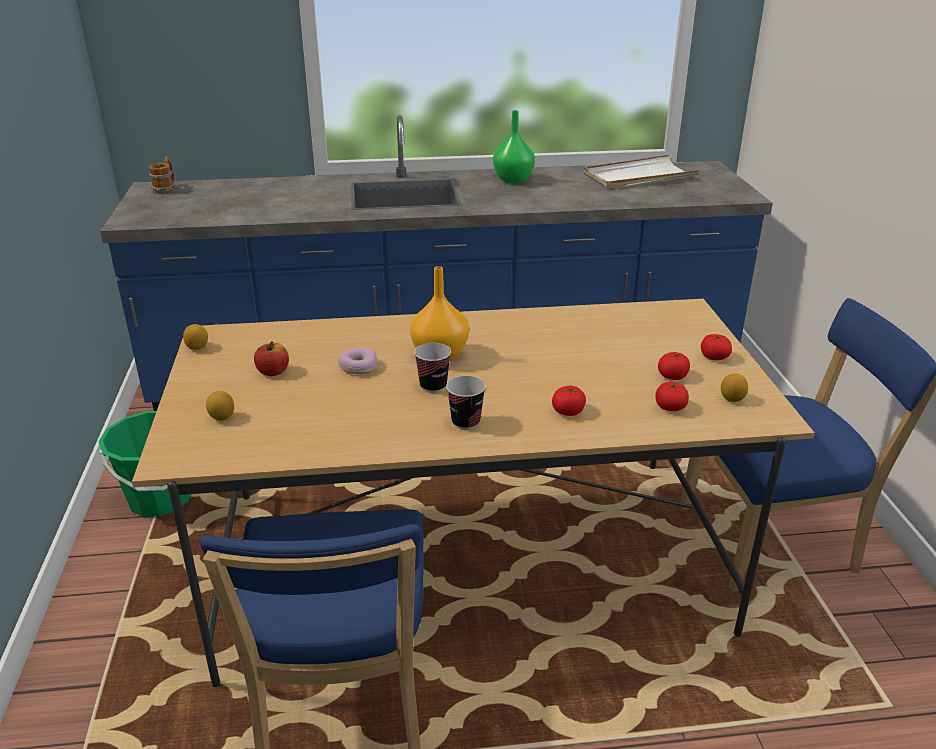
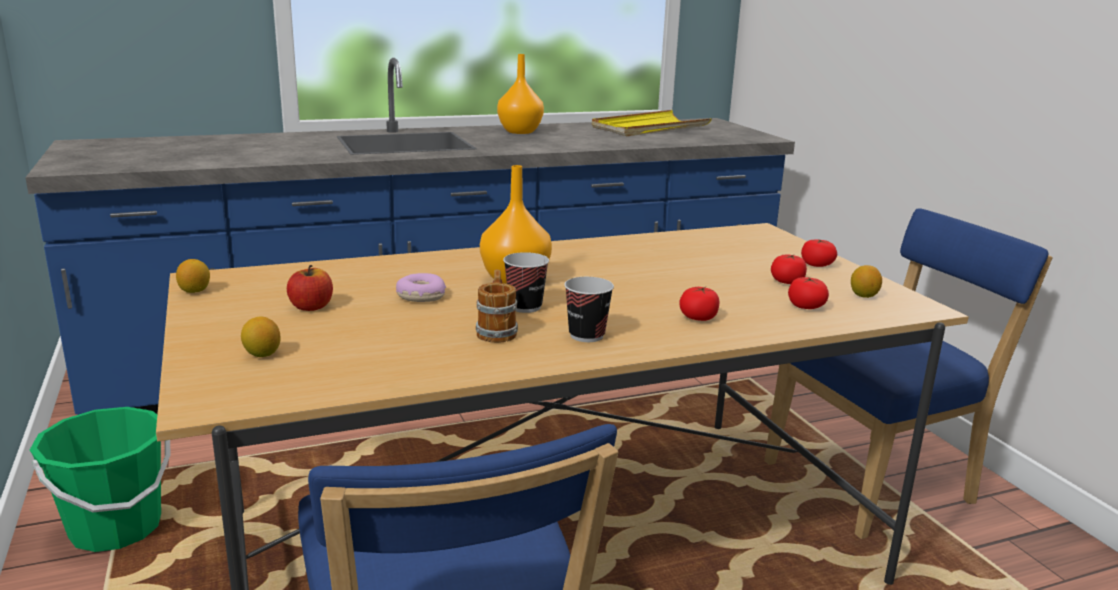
camera: 15 degrees left, 10 degrees down
(166, 189) = (102, 144): mug -> mug (496, 331)
(513, 180) = (519, 131): green vase -> orange vase
(639, 177) = (649, 128): white tray -> yellow tray

